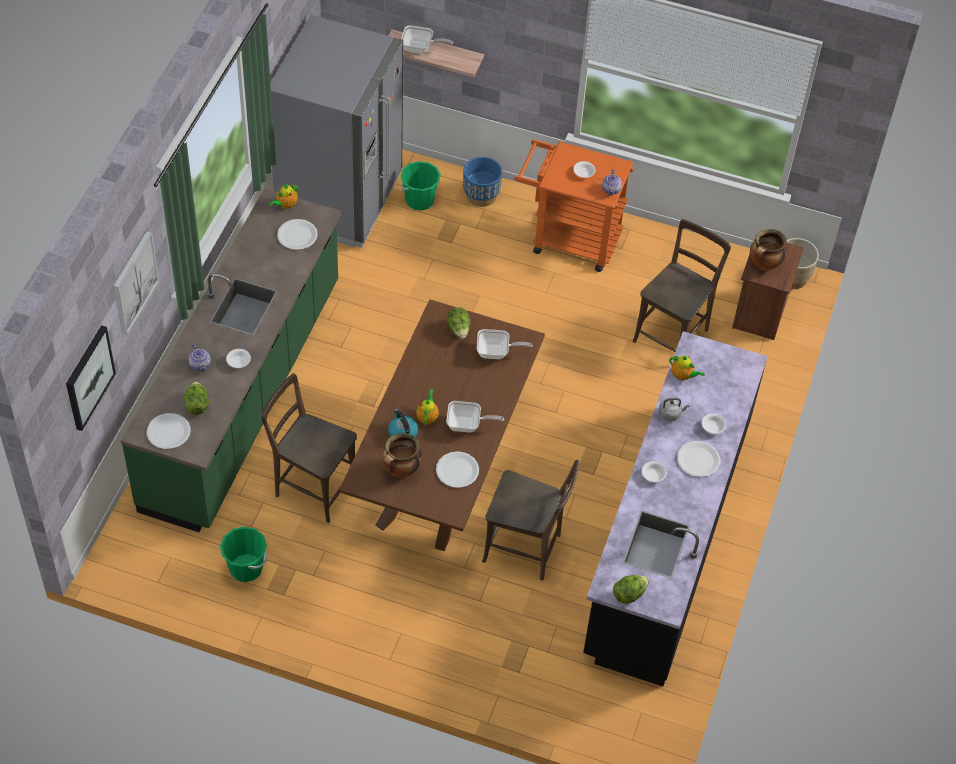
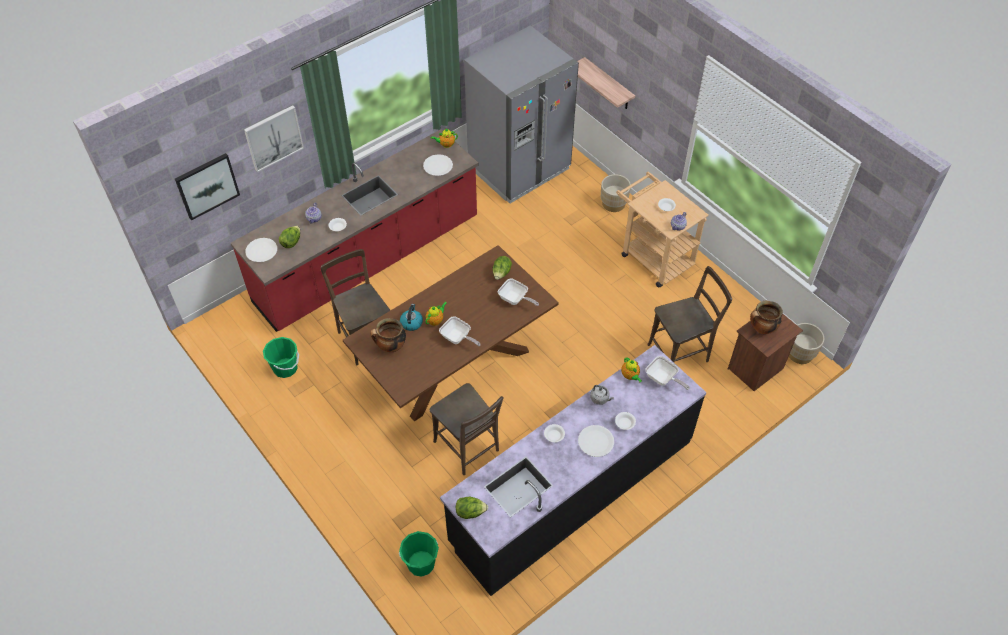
camera: 35 degrees right, 0 degrees up
(244, 395) = (368, 261): green counter -> red counter
(419, 200) = (570, 190): green bucket -> green bucket (421, 563)
(420, 48) = (594, 76): frying pan -> frying pan (663, 379)
(457, 470) = (427, 365): white plate -> none
(481, 195) = (613, 204): blue planter -> beige planter
(568, 238) = (652, 256): orange cart -> beige cart

